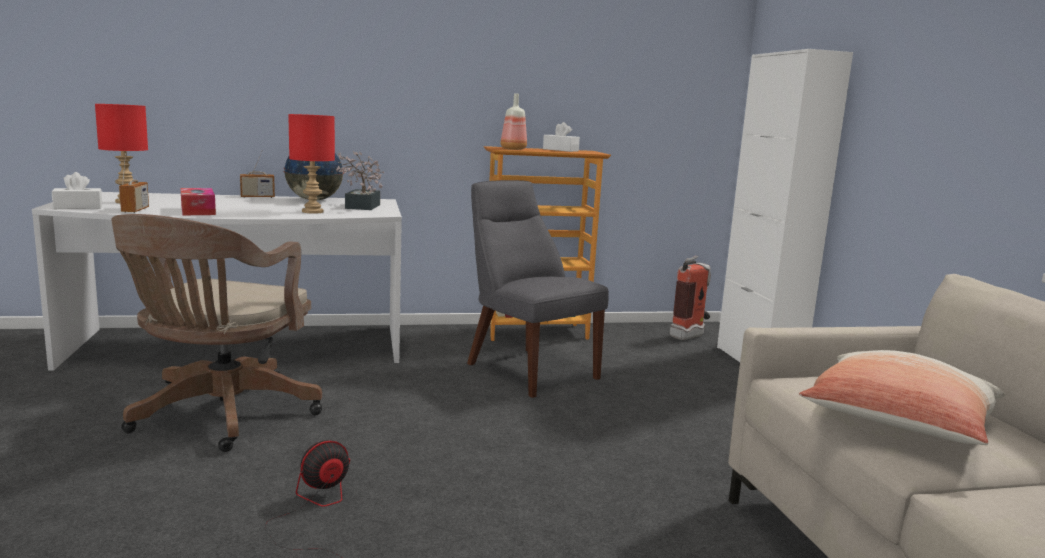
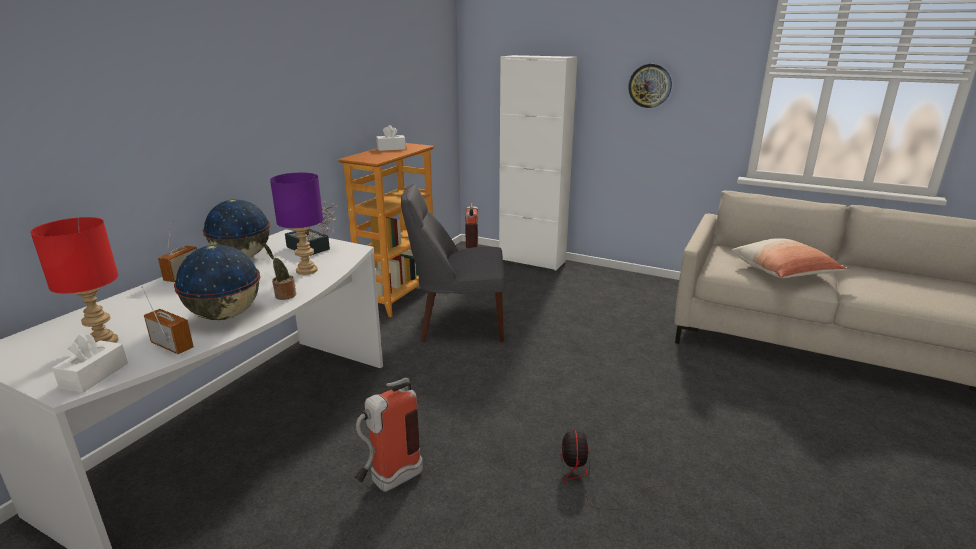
camera: 50 degrees left, 10 degrees up
(198, 210) = (226, 315): tissue box -> globe
(220, 416) = (389, 482): brown office chair -> fire extinguisher
(253, 214) = (284, 295): none -> potted plant
(312, 211) = (305, 271): red table lamp -> purple table lamp
(512, 149) = (377, 158): bottle -> none
(937, 92) = (650, 85): none -> wall clock

